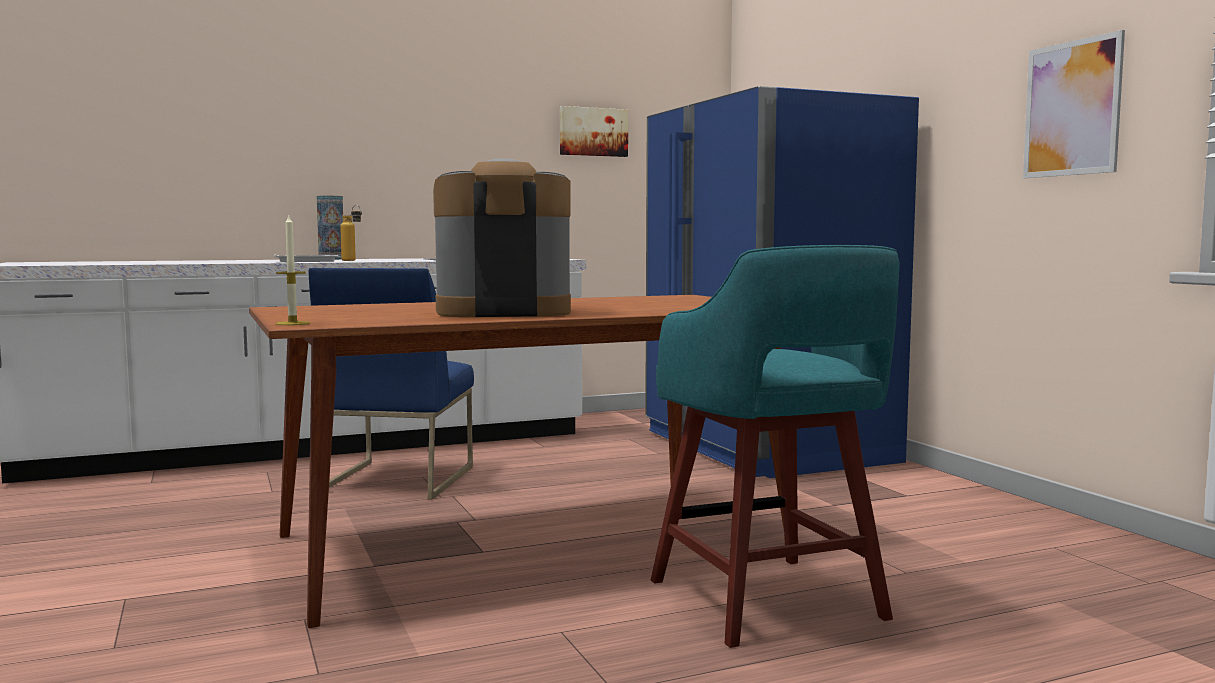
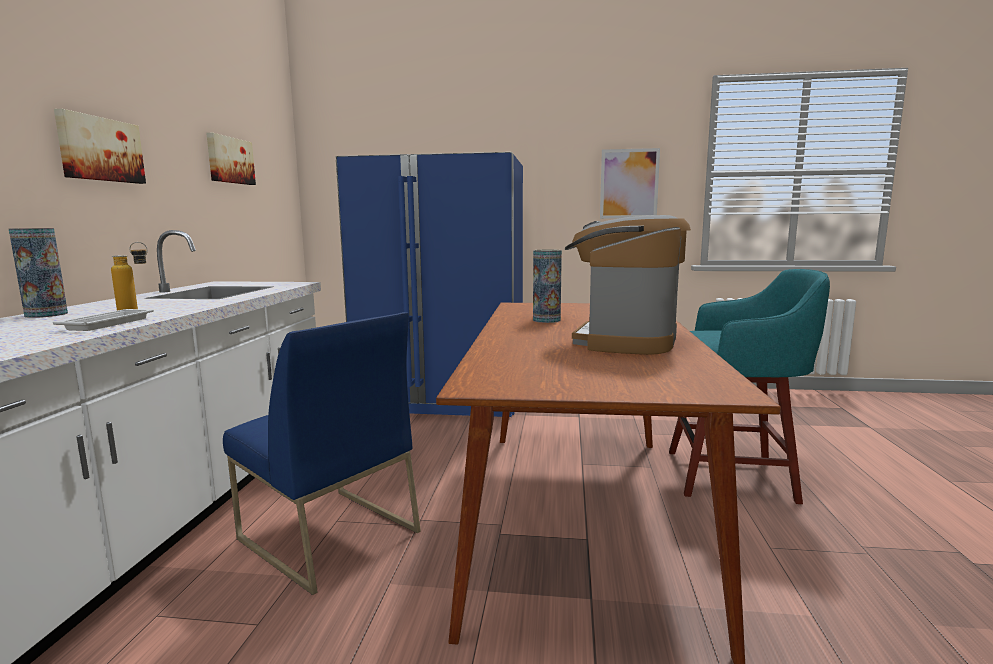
camera: 60 degrees left, 5 degrees up
(292, 323) = (710, 394): candle -> none
(424, 134) = (100, 149): none -> picture
(591, 302) = (546, 320): none -> vase

